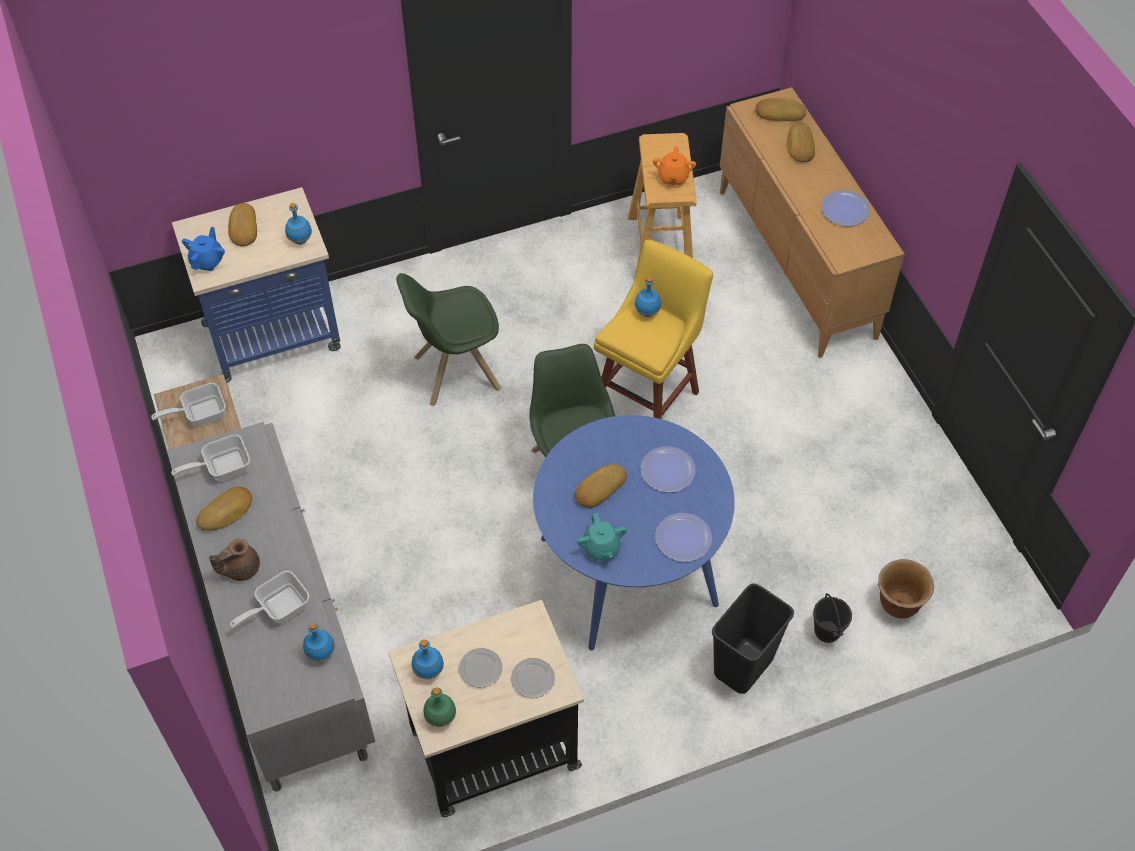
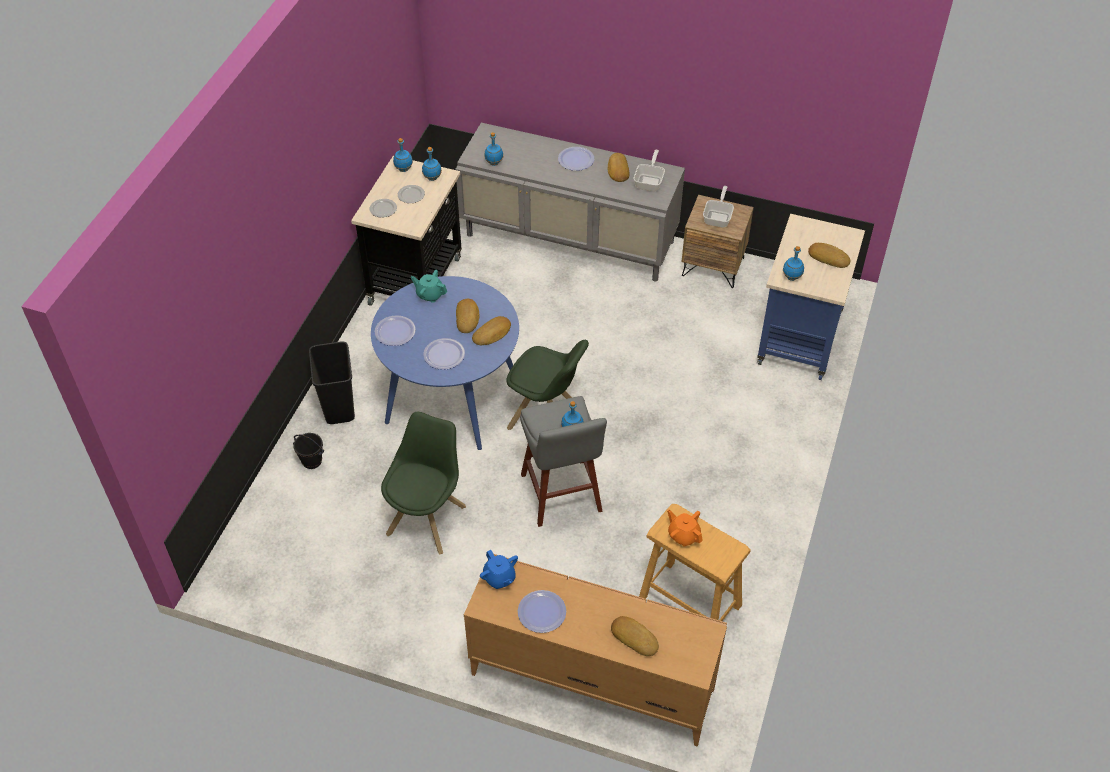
camera: 130 degrees right, 5 degrees down
(207, 261) = (812, 230): blue teapot -> blue teapot (499, 578)
(240, 568) = (576, 159): brown teapot -> plate
(278, 608) = (537, 161): frying pan -> none
(441, 718) = (403, 169): green bottle -> blue bottle
(456, 372) = (682, 410): green chair -> green chair (427, 520)
(648, 399) = (561, 494): yellow stool -> grey stool
(779, 112) = (685, 654): bread -> bread (492, 334)
(898, 604) = (285, 509): brown planter -> none

